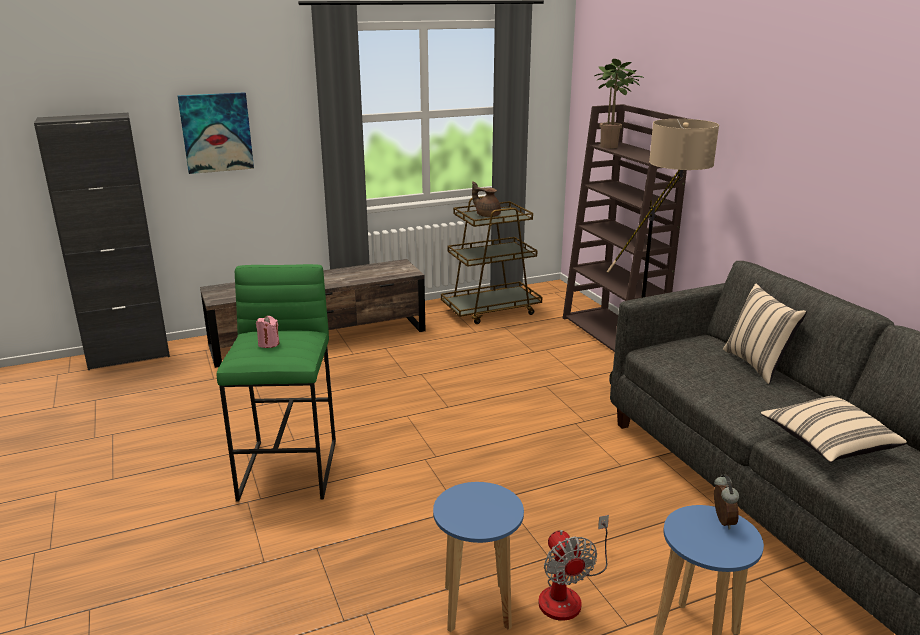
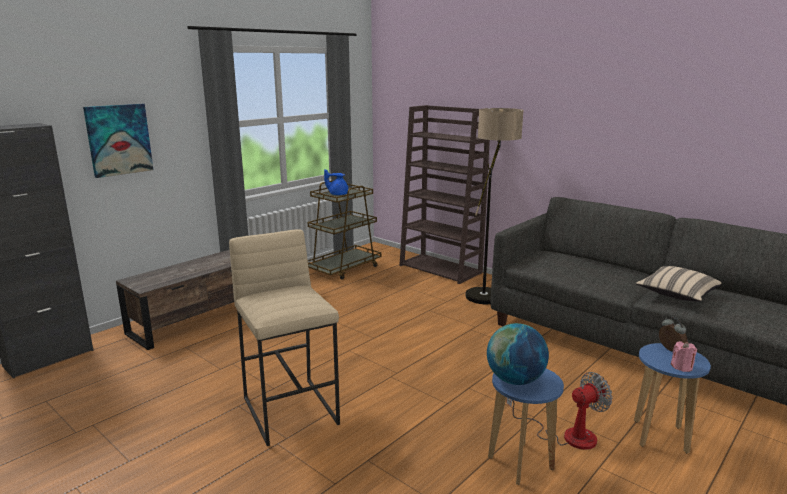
camera: 25 degrees left, 5 degrees down
(268, 344) = (284, 298): pink candle -> pink candle (682, 367)
(290, 469) = (291, 410): green stool -> beige stool
(463, 503) = (515, 380): none -> globe
(487, 215) = (338, 194): brown teapot -> blue teapot
(568, 594) = (567, 435): fan -> fan turned 75 degrees counterclockwise
(612, 147) = (427, 135): potted plant -> none
(757, 365) = (590, 261): beige pillow -> none

